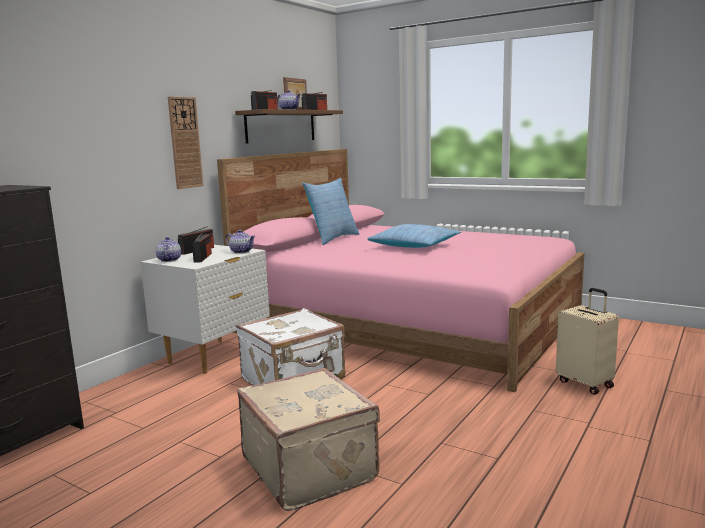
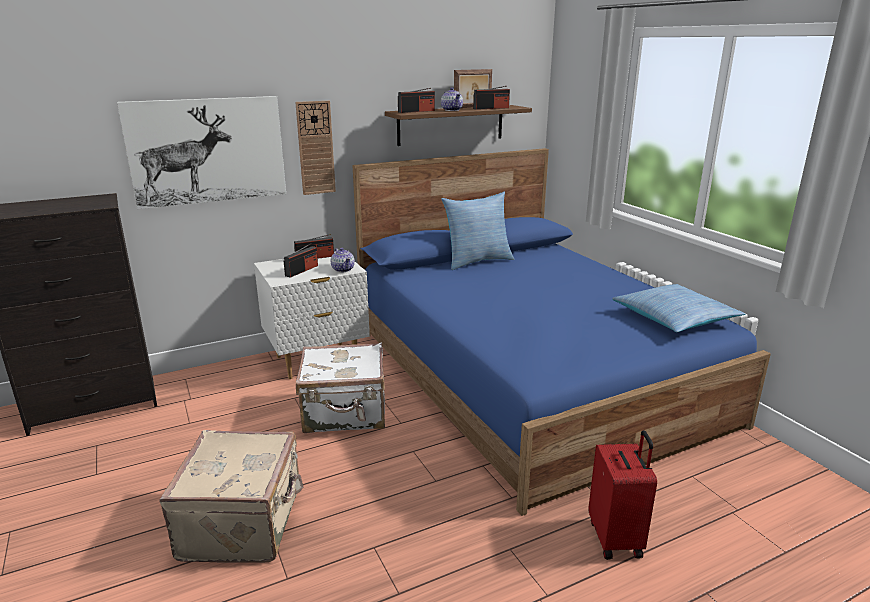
camera: 30 degrees right, 10 degrees up
(93, 142) = (207, 151): none -> picture
(169, 260) = (274, 267): teapot -> none
(408, 322) = (530, 375): pink bed -> blue bed
(414, 246) = (532, 297): pillow -> pillow (674, 318)
(585, 383) = (616, 538): beige suitcase -> red suitcase

